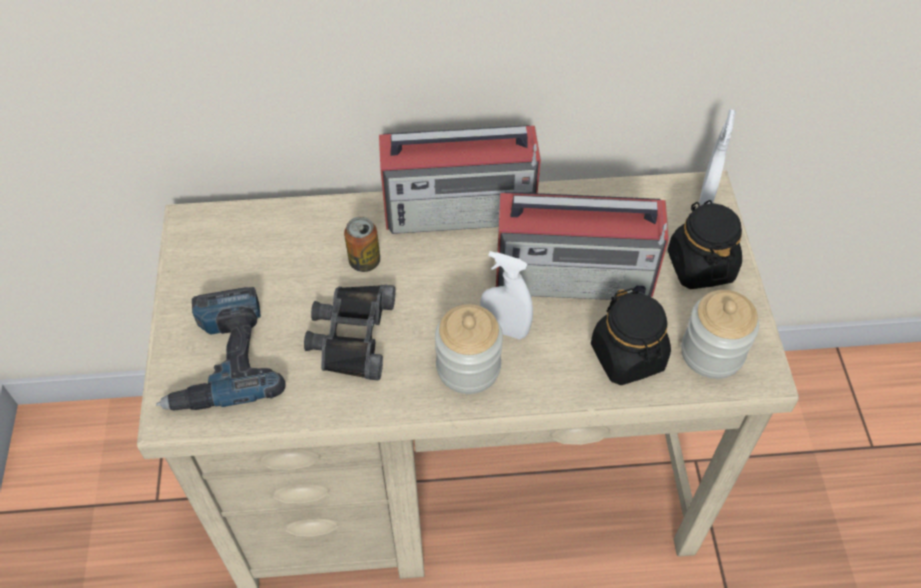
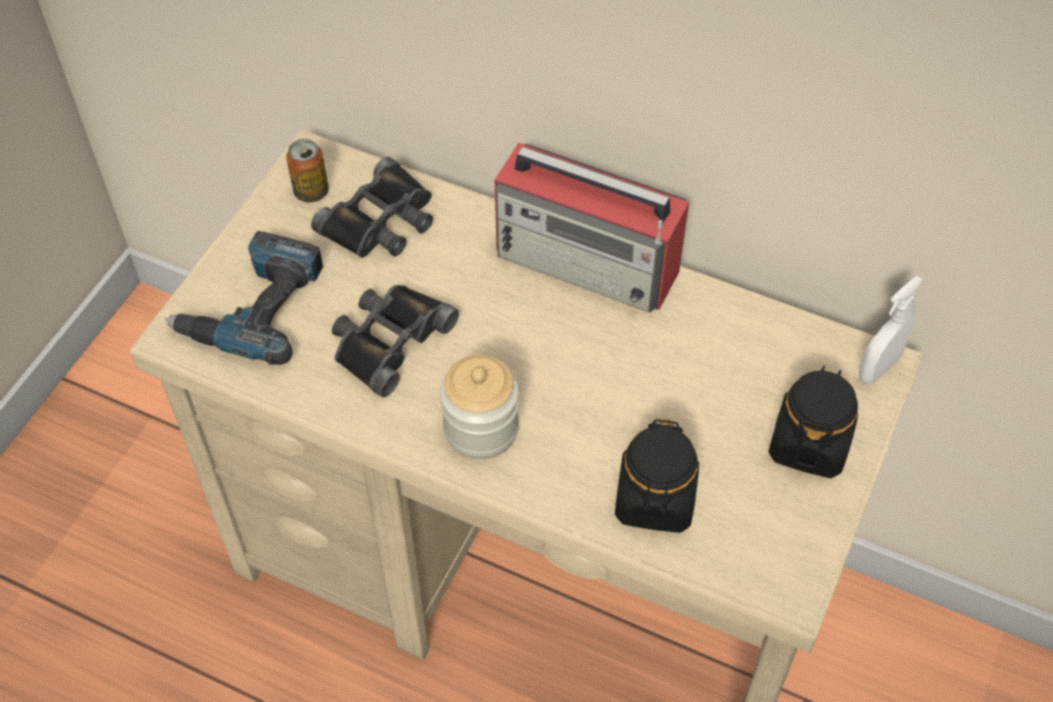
camera: 30 degrees right, 0 degrees up
(281, 247) = (381, 221): none -> black binoculars
(364, 261) = (452, 272): can -> can (311, 192)
(504, 329) = (545, 409): white spray bottle -> none
(576, 275) = (661, 389): radio -> none
(712, 352) = (751, 541): jar -> none

